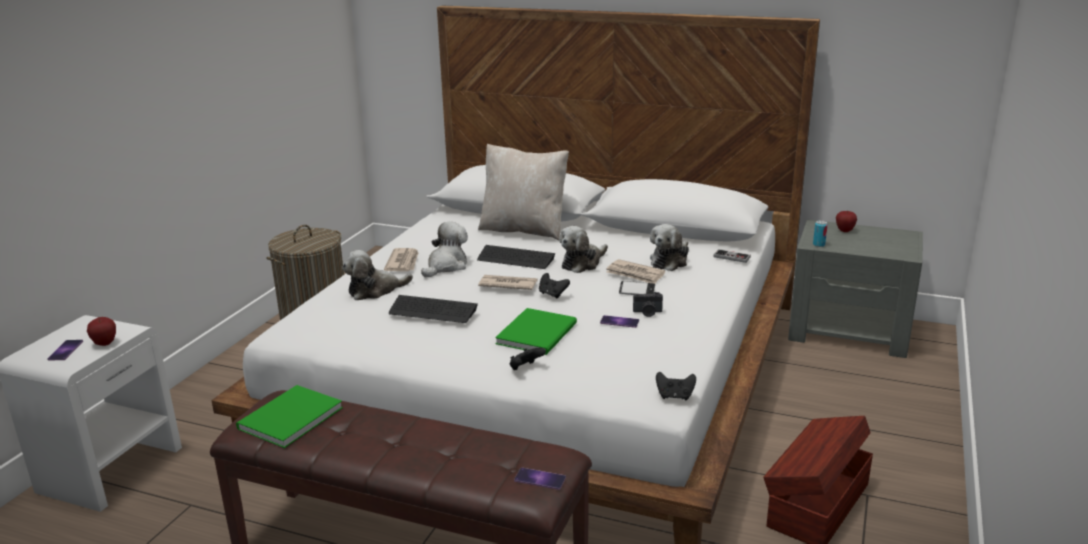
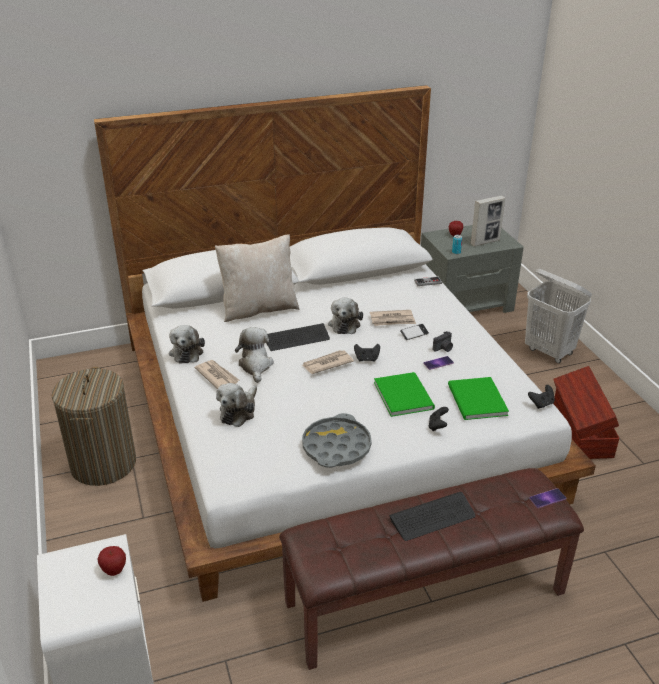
camera: 40 degrees left, 10 degrees up
(65, 350) = (88, 596): phone -> none
(287, 419) = (339, 548): green book -> green book (476, 401)
(405, 345) = (336, 447): none -> grey tray
(433, 311) = (314, 410): keyboard -> keyboard (432, 517)
(670, 261) = (396, 299): plush toy -> plush toy (186, 352)
(874, 245) = (485, 242): none -> picture frame
(895, 412) = (549, 352): none -> white laundry basket

